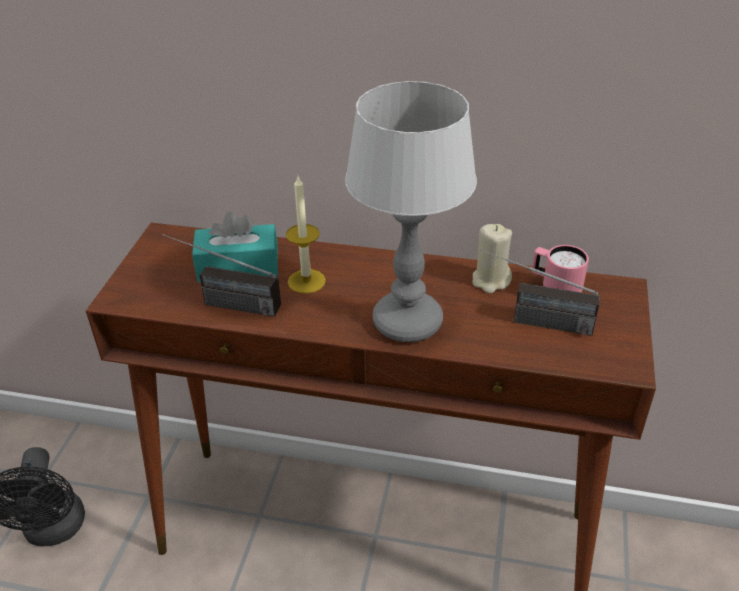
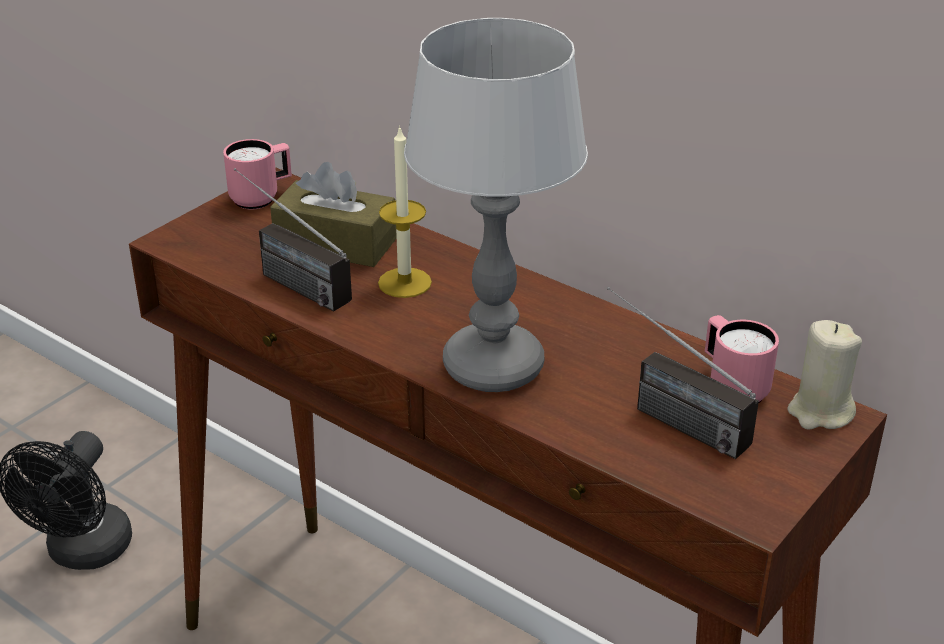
camera: 25 degrees right, 5 degrees down
(160, 248) = (261, 198): none -> pink mug
(238, 266) = (335, 243): turquoise tissue box -> brown tissue box
(491, 280) = (649, 350): beige candle -> beige candle (819, 412)

